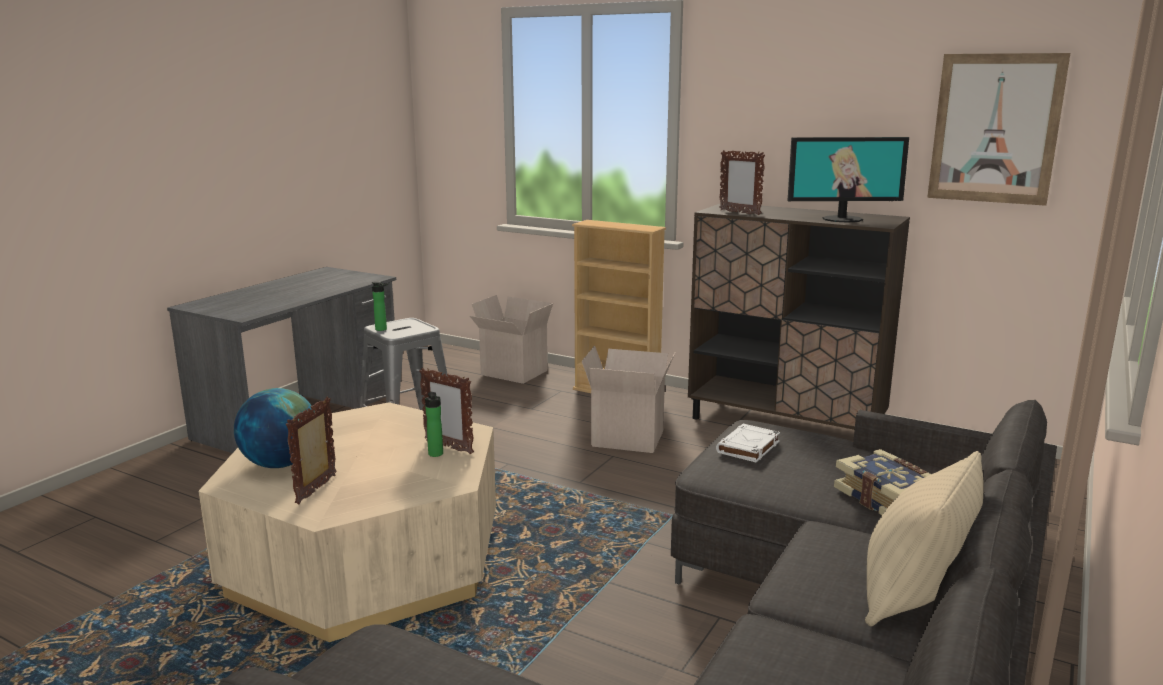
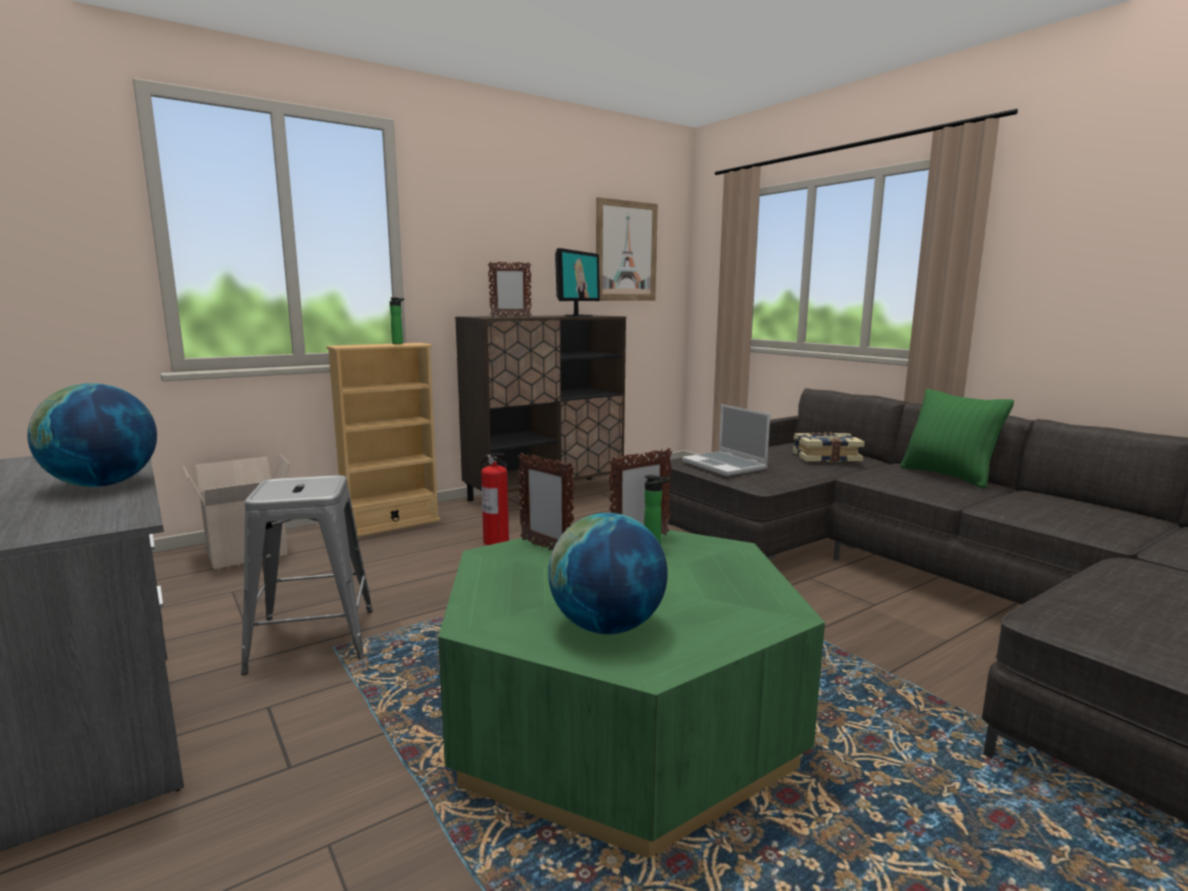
camera: 65 degrees left, 5 degrees down
(302, 296) = (103, 485): none -> globe
(317, 489) = (708, 610): picture frame -> picture frame (546, 548)
(366, 559) = (620, 717): beige coffee table -> green coffee table
(383, 329) = (286, 494): bottle -> bottle (399, 343)
(629, 438) = (495, 541): cardboard box -> fire extinguisher
(748, 447) = (725, 465): white book -> laptop
(913, 596) = (948, 476): beige pillow -> green pillow

